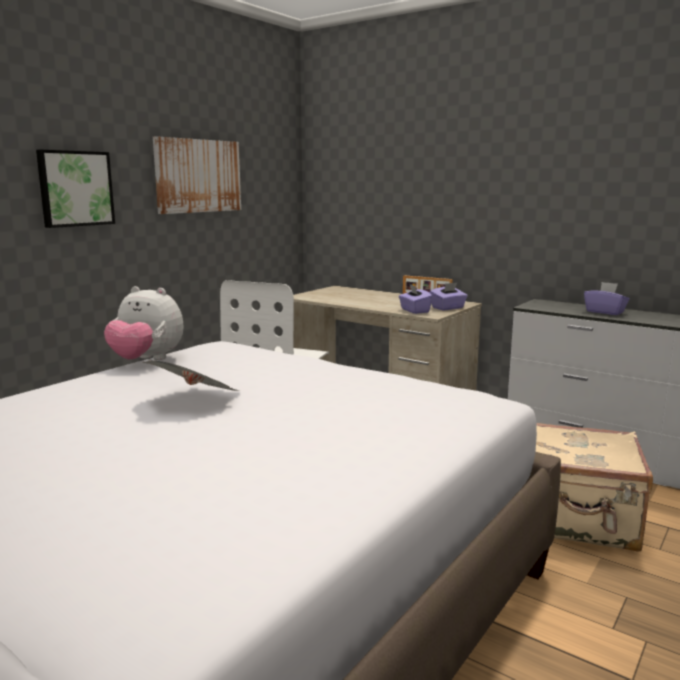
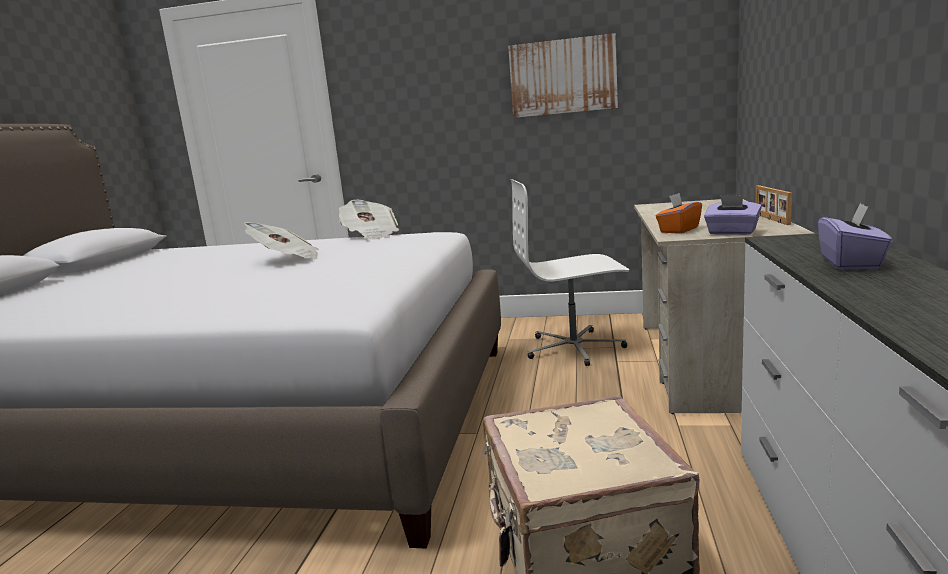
camera: 65 degrees right, 0 degrees up
(75, 188) = (434, 101): picture -> none
(146, 360) = (370, 235): plush toy -> newspaper
(414, 311) = (678, 230): purple tissue box -> orange tissue box

